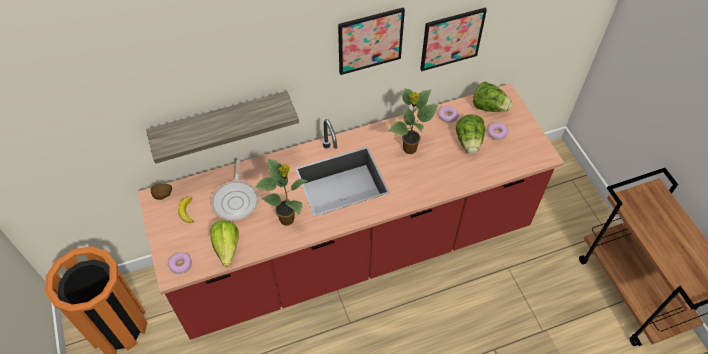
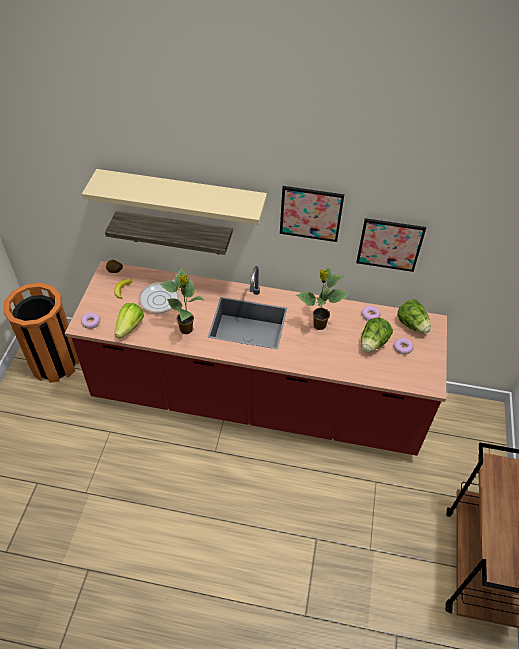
camera: 30 degrees right, 5 degrees down
(224, 81) = (181, 196): none -> beige shelf

